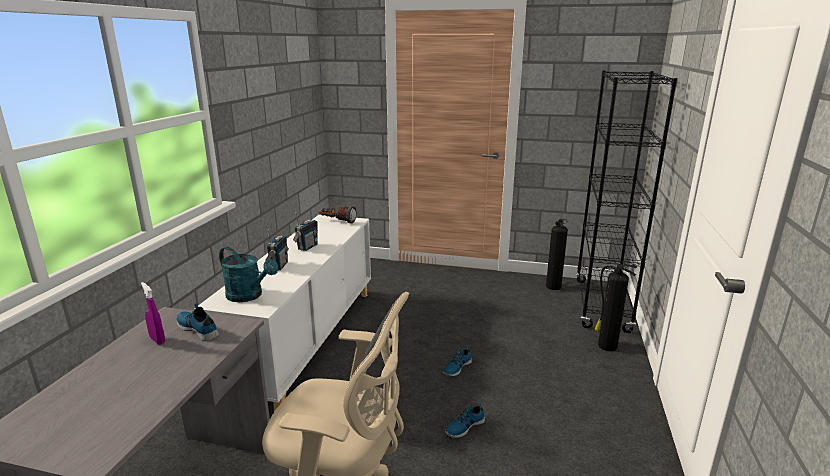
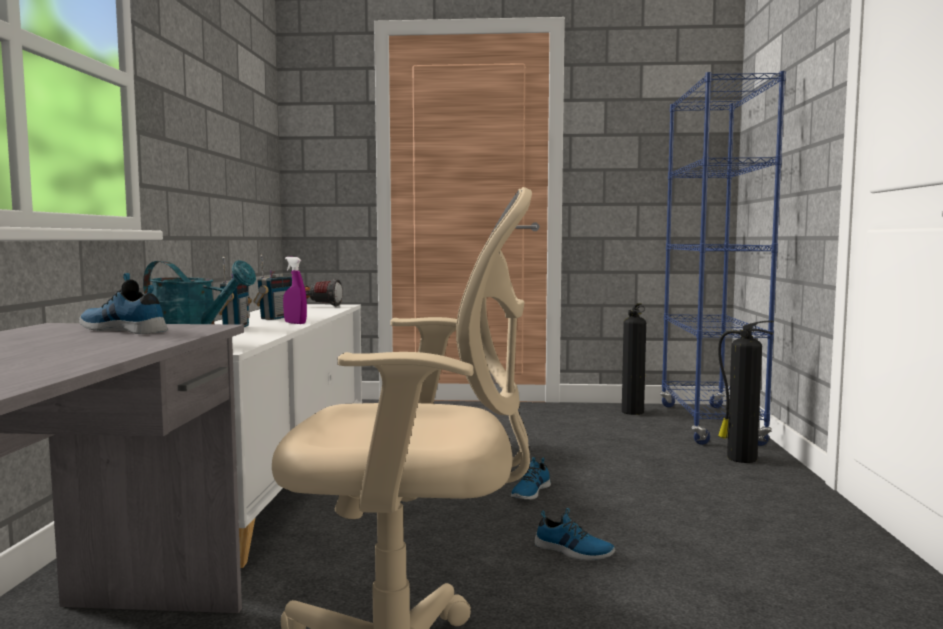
camera: 10 degrees left, 15 degrees down
(157, 340) = (46, 336): purple spray bottle -> purple spray bottle (295, 323)
(464, 426) = (573, 551): shoe -> shoe turned 105 degrees counterclockwise
(601, 305) = (709, 424): black bookcase -> blue bookcase

